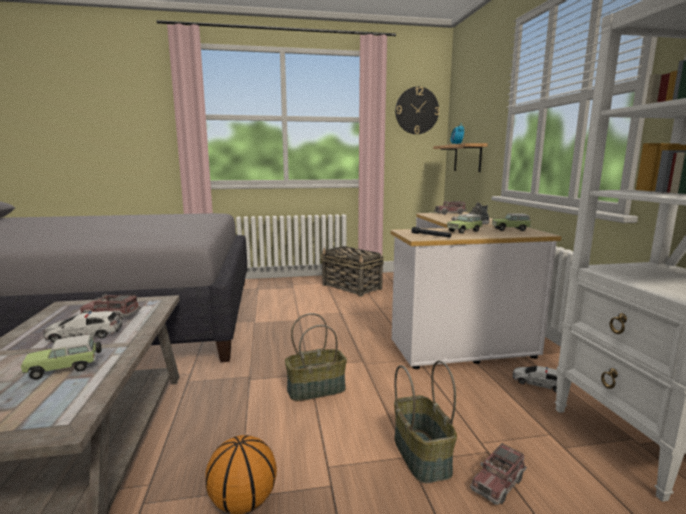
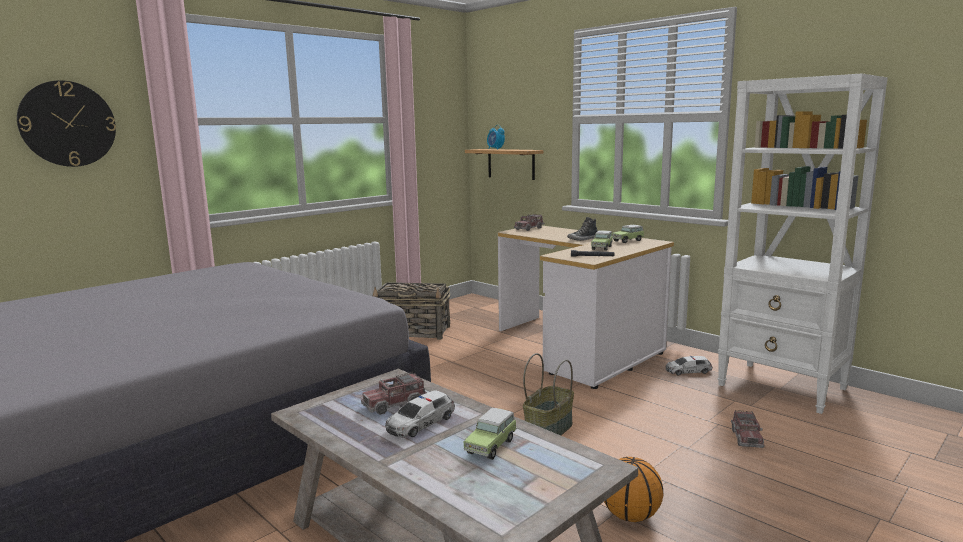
camera: 35 degrees left, 0 degrees up
(416, 110) = (439, 107): wall clock -> wall clock (68, 124)
(423, 456) = (689, 441): basket -> none

